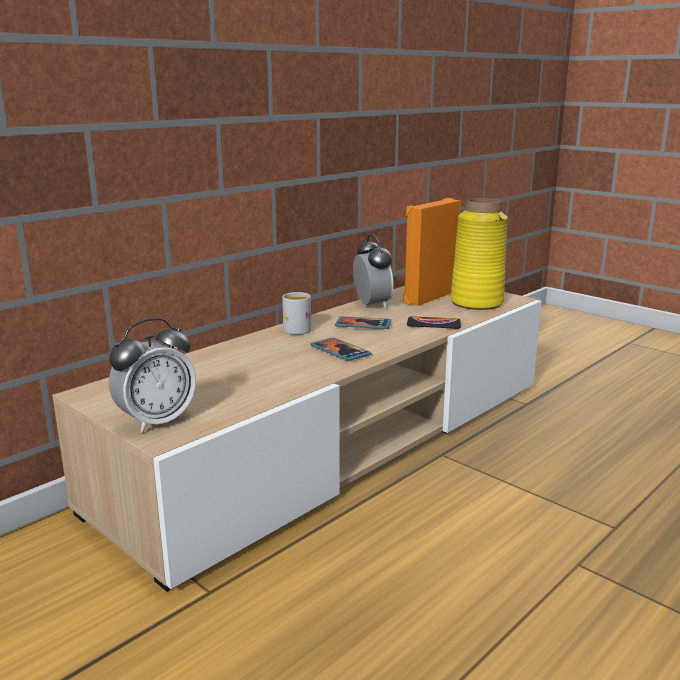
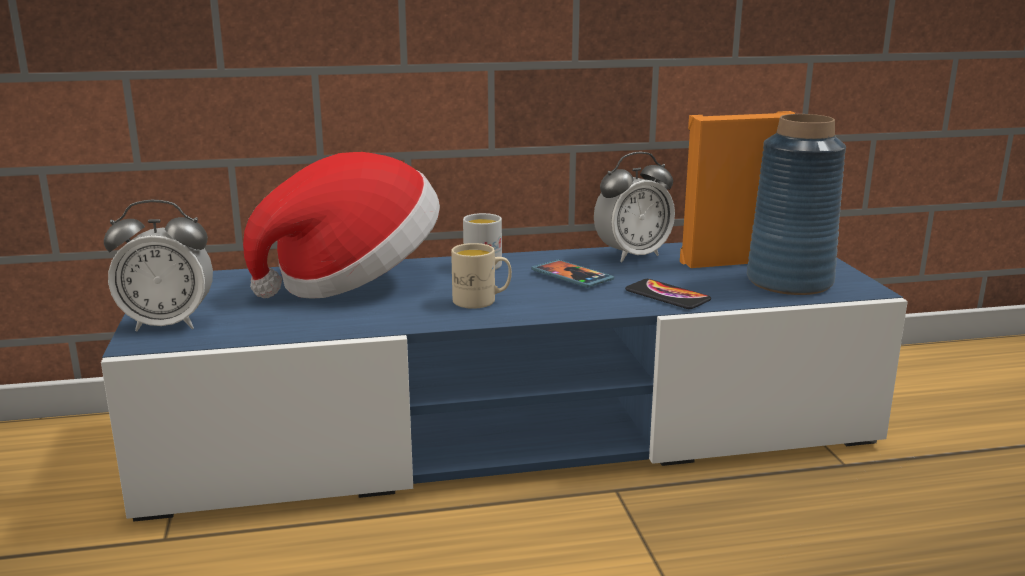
camera: 35 degrees right, 0 degrees up
(231, 359) = (353, 280): none -> hat
(340, 351) = (482, 301): phone -> beige mug
(340, 442) = (512, 431): beige tv stand -> blue tv stand
(372, 305) = (632, 255): alarm clock -> alarm clock turned 45 degrees clockwise
(476, 302) = (789, 281): yellow vase -> blue vase

